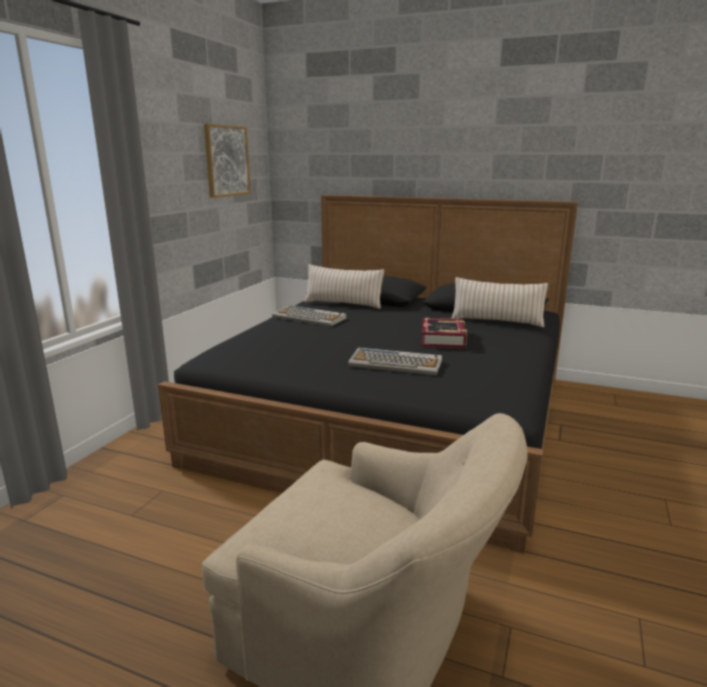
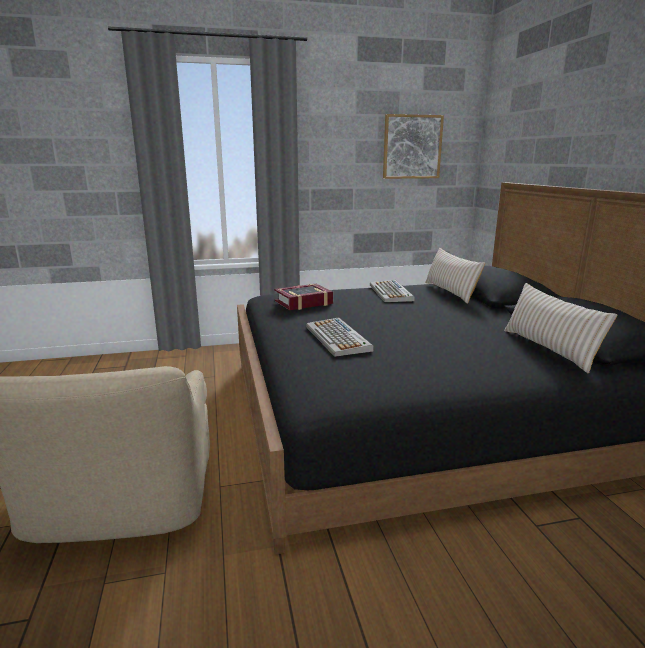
camera: 55 degrees right, 0 degrees up
(443, 339) = (434, 339): book -> book (303, 302)

